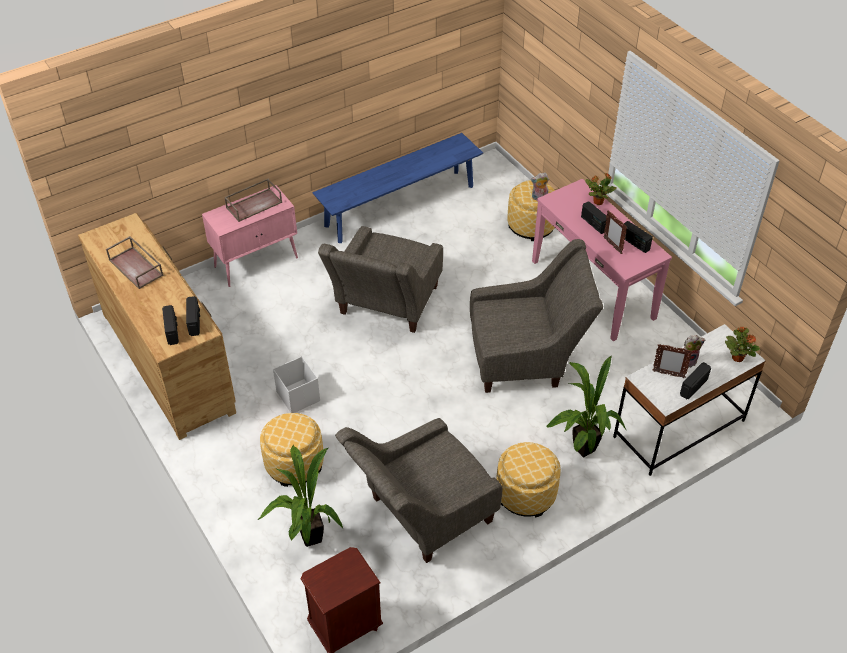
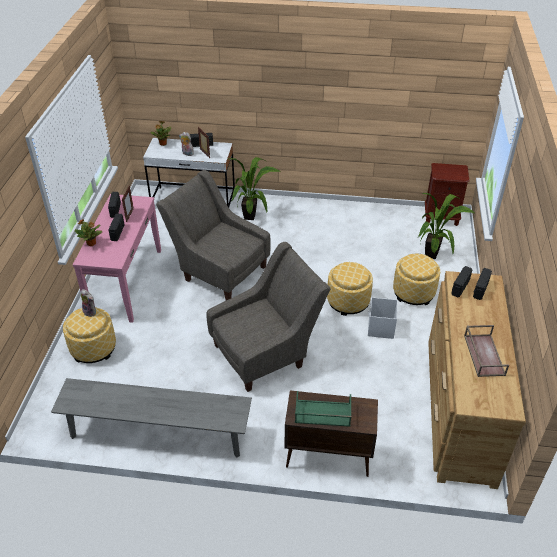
camera: 140 degrees left, 5 degrees down
(254, 204) = (322, 413): brown tray -> green tray
(257, 262) = (327, 456): pink cabinet -> brown cabinet
(400, 206) = (158, 433): blue bench -> grey bench
(420, 516) = (364, 235): grey armchair -> none
(526, 494) = (301, 216): ottoman -> ottoman (348, 301)

